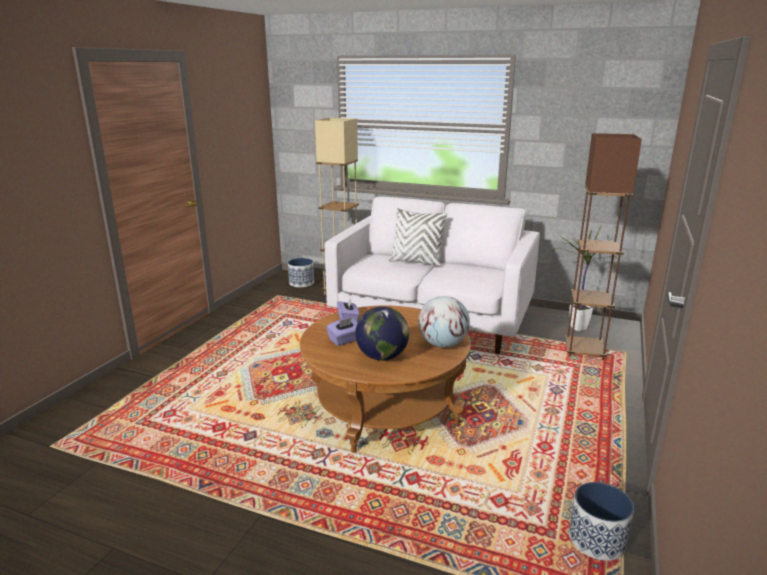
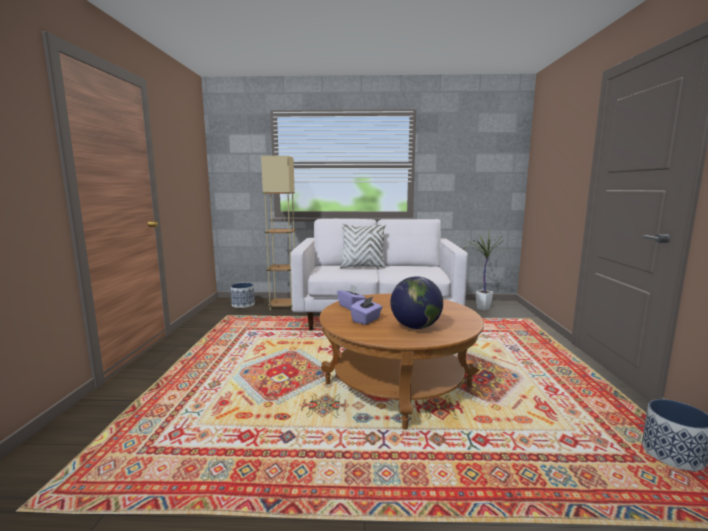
camera: 20 degrees left, 10 degrees down
(442, 344) = (452, 312): globe -> none
(584, 351) = (503, 322): brown floor lamp -> none

